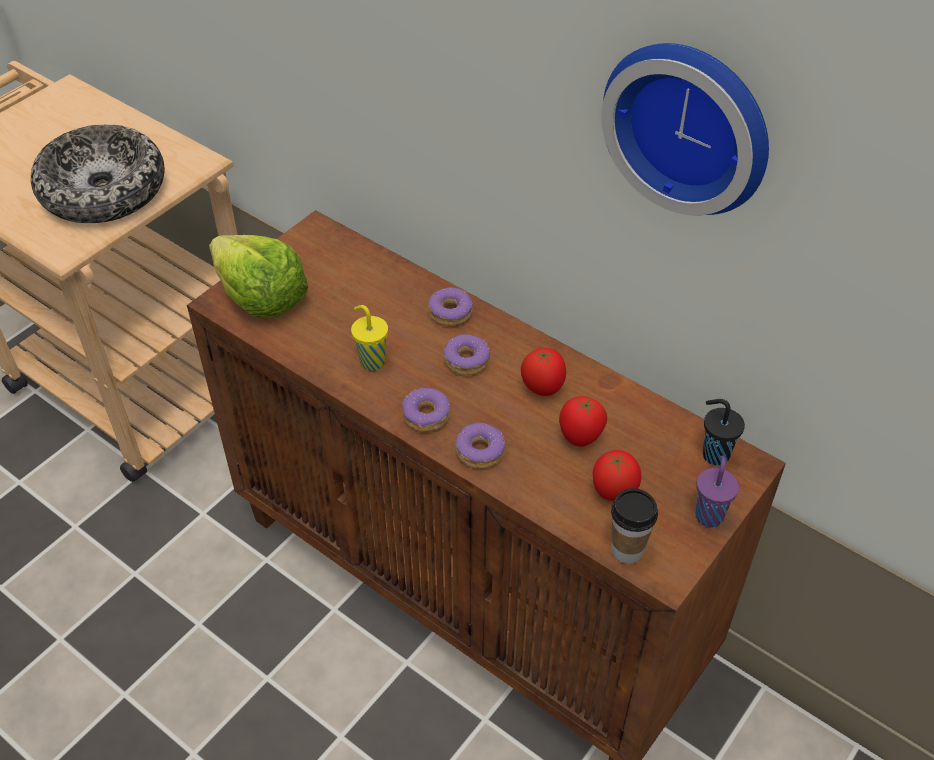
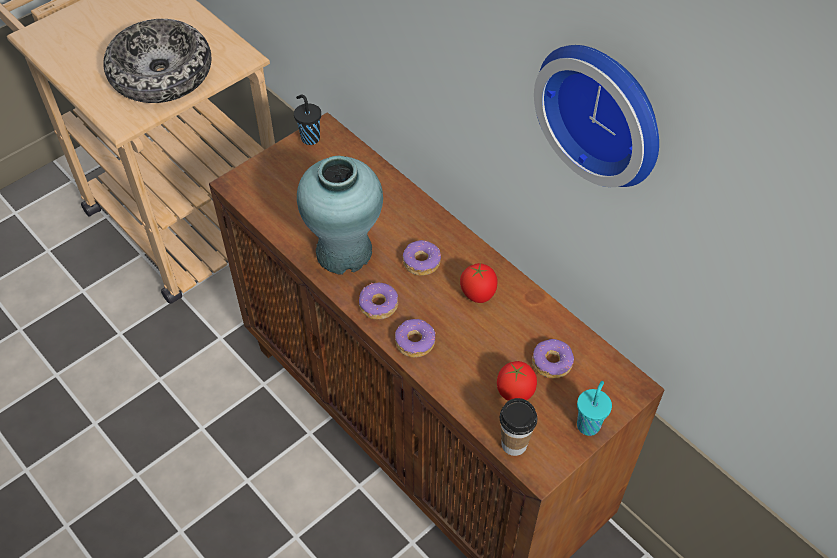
camera: 10 degrees right, 5 degrees up
(261, 297) = (268, 184): lettuce -> none
(371, 361) = (344, 252): yellow cup -> turquoise vase
(450, 312) = (418, 218): donut -> donut (552, 362)
(580, 438) = (498, 343): tomato -> none
(709, 514) = (588, 424): purple cup -> turquoise cup
(714, 454) = (606, 373): black cup -> black cup (309, 138)

